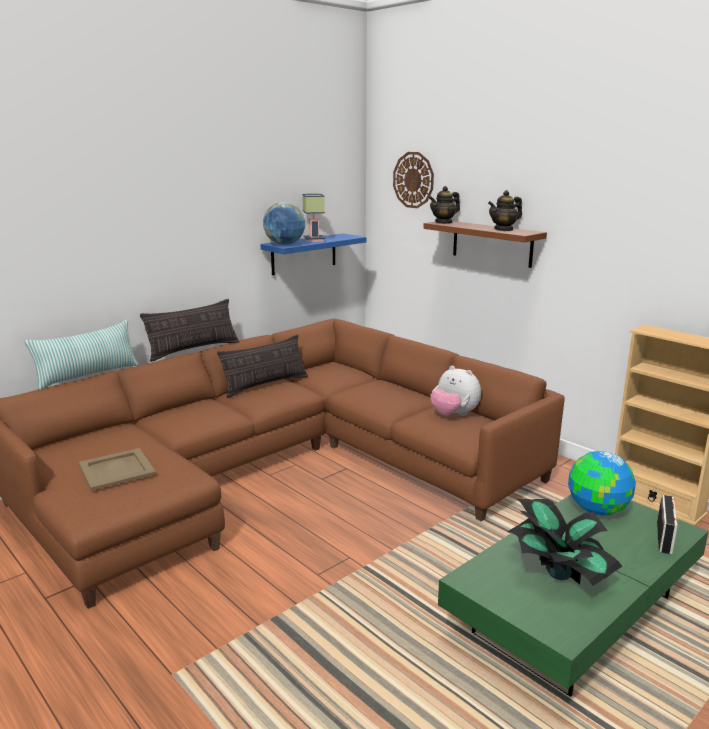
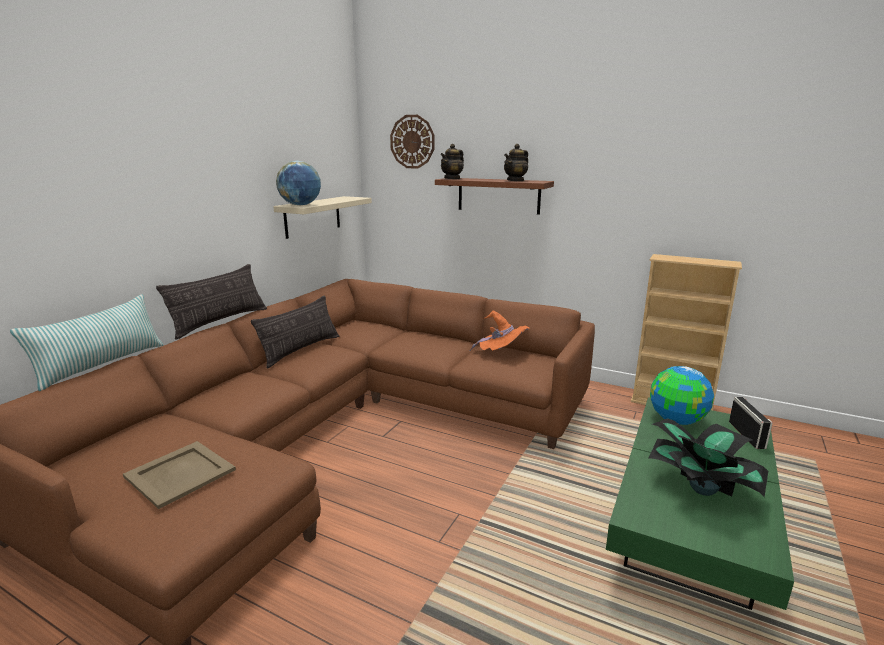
camera: 20 degrees left, 0 degrees up
(304, 254) = (312, 216): blue shelf -> beige shelf
(312, 240) = (323, 201): table lamp -> none
(454, 415) = (501, 354): plush toy -> orange hat

